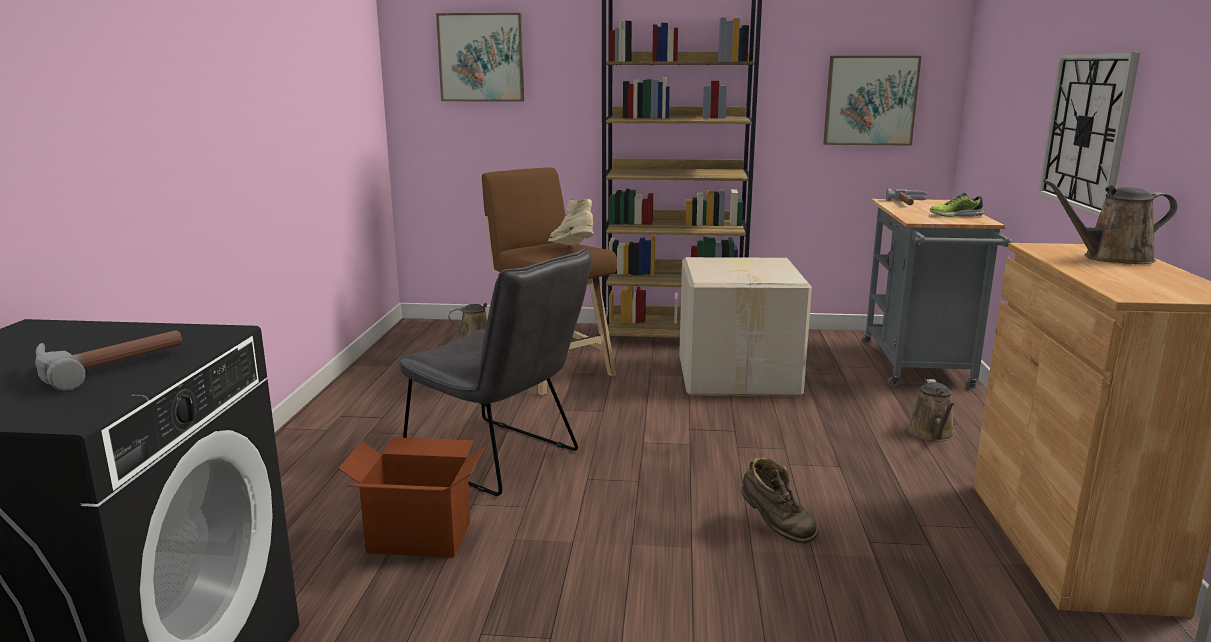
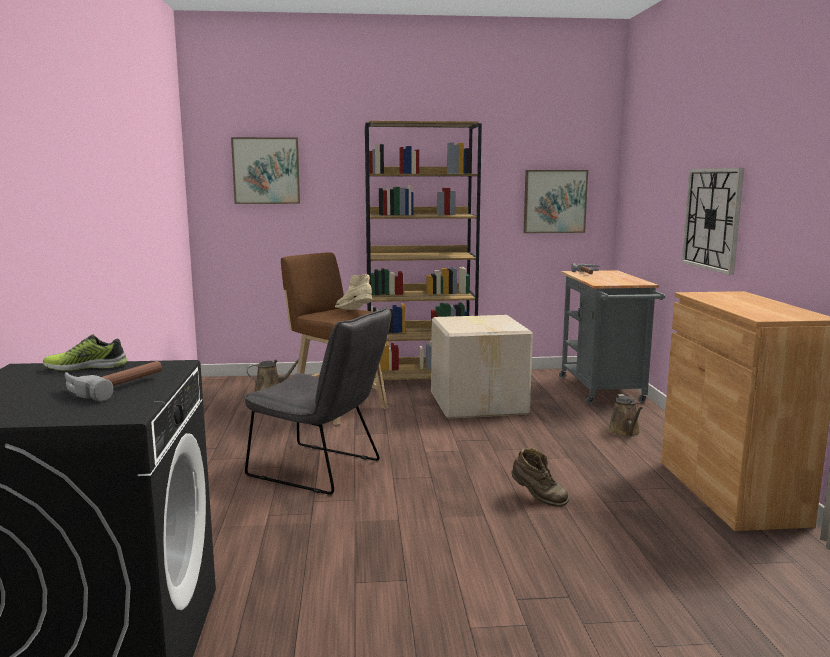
camera: 10 degrees left, 5 degrees down
(420, 536) = (282, 525): cardboard box -> none
(955, 215) = (623, 280): shoe -> shoe (86, 367)
(1111, 258) = (742, 298): brown watering can -> none

